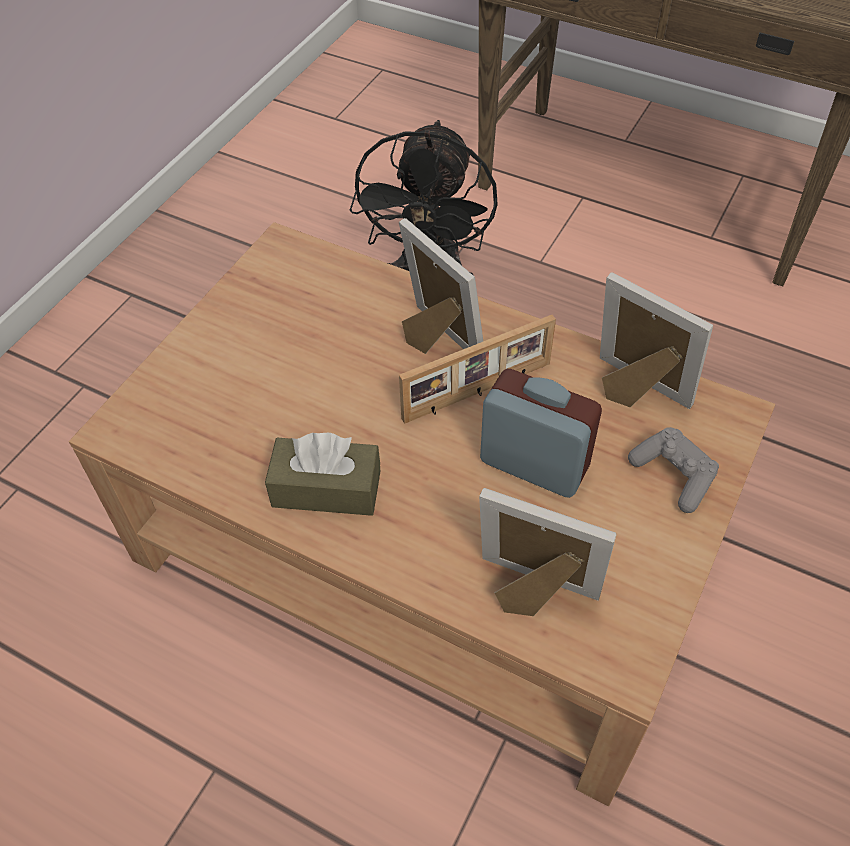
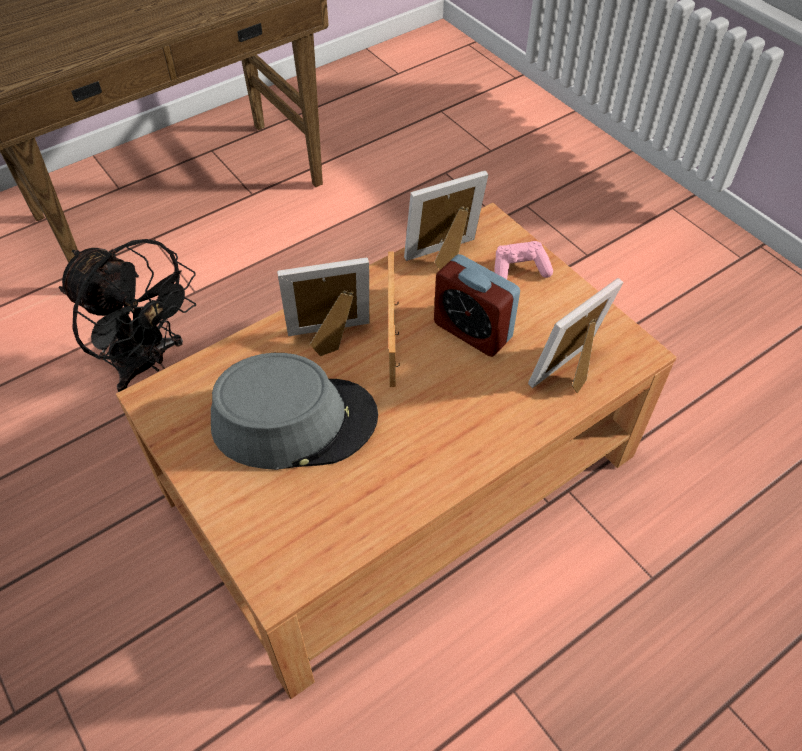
camera: 65 degrees left, 0 degrees up
(310, 359) = (294, 421): none -> grey hat
(326, 489) = (427, 455): brown tissue box -> none
(534, 464) = (472, 331): alarm clock -> alarm clock turned 105 degrees counterclockwise
(673, 475) = (519, 270): grey game controller -> pink game controller

